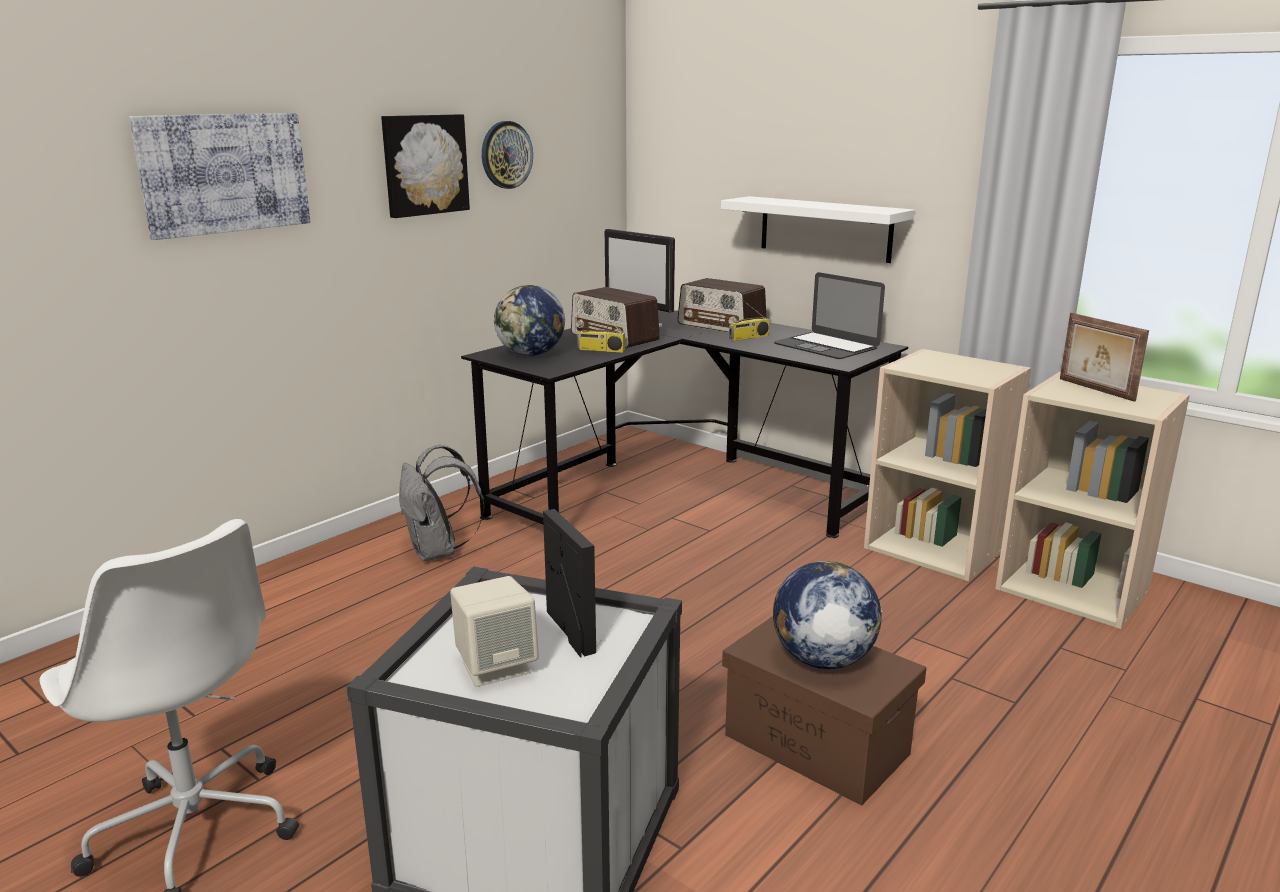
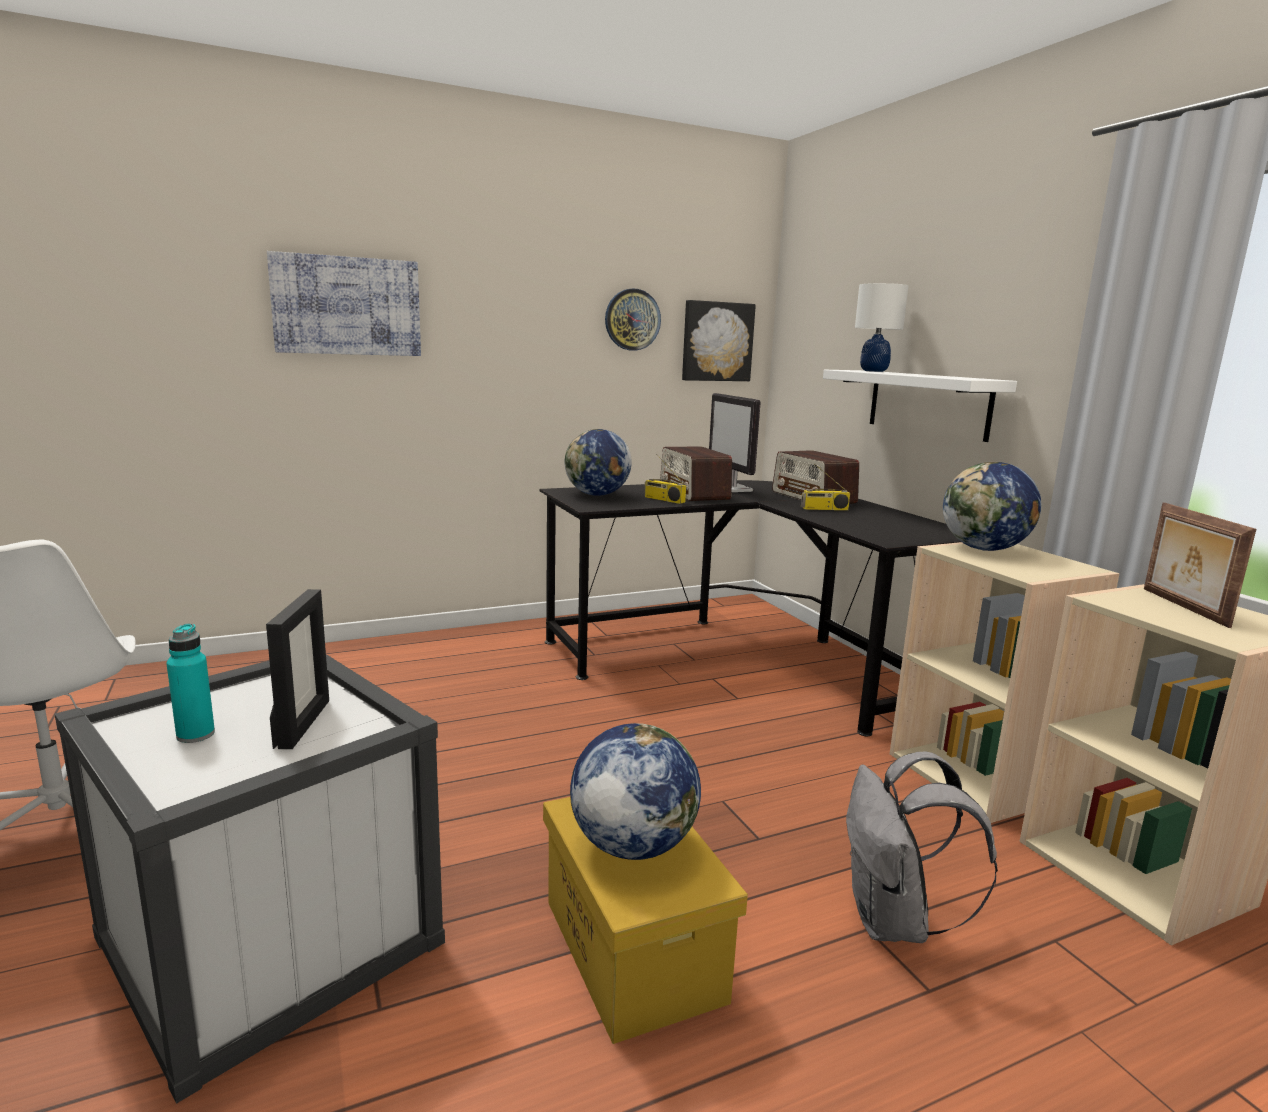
camera: 25 degrees right, 5 degrees down
(424, 165) = (543, 319): picture -> picture (716, 341)
(438, 552) = (482, 661): grey backpack -> grey backpack (893, 922)
(496, 666) = (195, 735): beige speaker -> turquoise bottle
(772, 200) = (875, 371): none -> white table lamp
(818, 744) = (634, 950): brown storage box -> yellow storage box
(826, 346) = (897, 525): laptop -> none
(927, 361) = (984, 549): none -> globe

